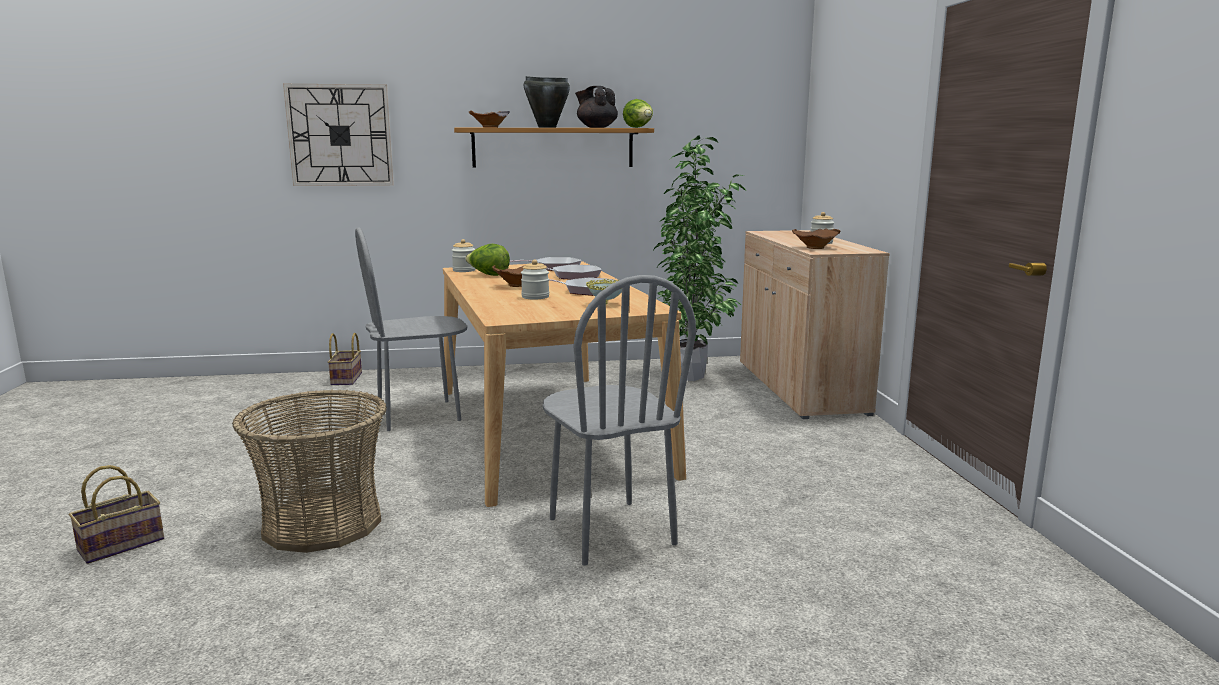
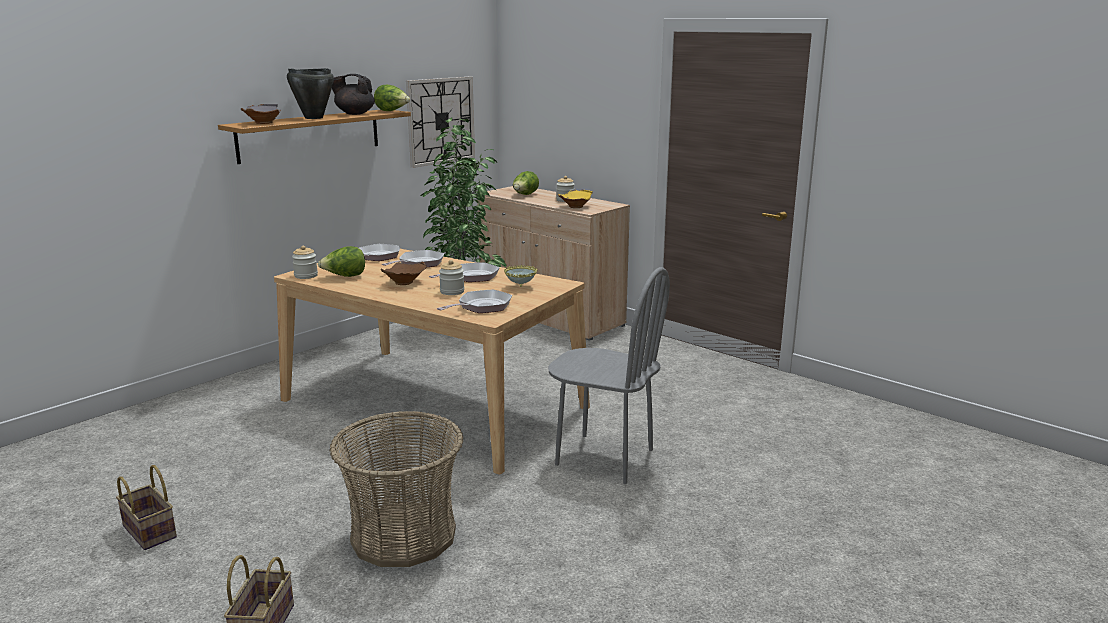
camera: 40 degrees left, 5 degrees up
(340, 135) = (91, 145): wall clock -> wall clock (440, 121)
(347, 379) = (146, 417): basket -> basket (151, 532)
(418, 415) = (299, 427): grey chair -> none
(523, 310) = (481, 307): none -> frying pan
(789, 236) = (525, 195): none -> lettuce
(814, 247) = (575, 206): brown bowl -> yellow bowl

